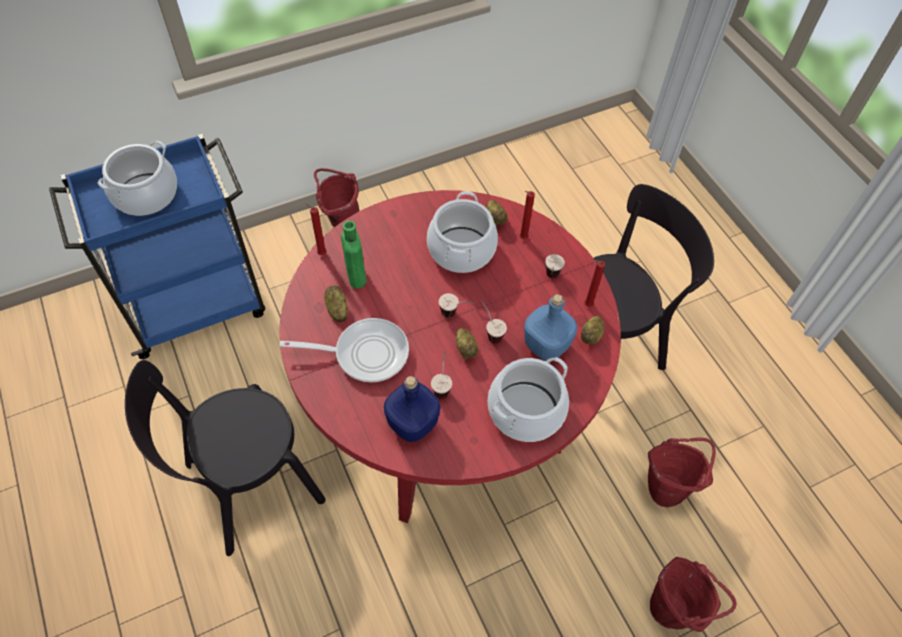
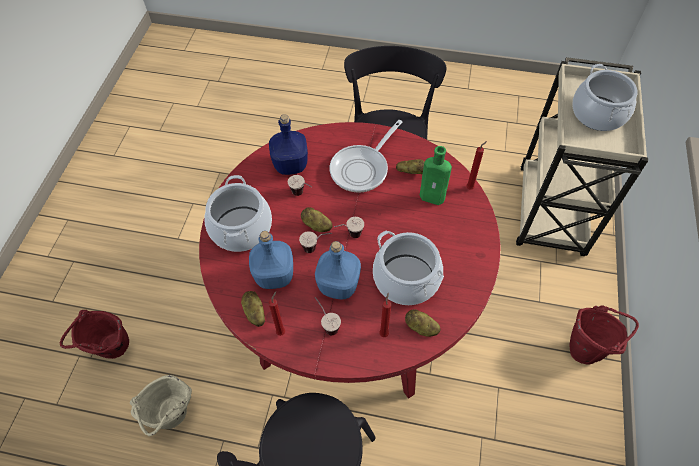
camera: 130 degrees right, 0 degrees up
(198, 305) = (551, 213): blue cart -> beige cart
(510, 292) = (338, 285): none -> blue bottle
(668, 487) = (174, 419): red bucket -> beige bucket

